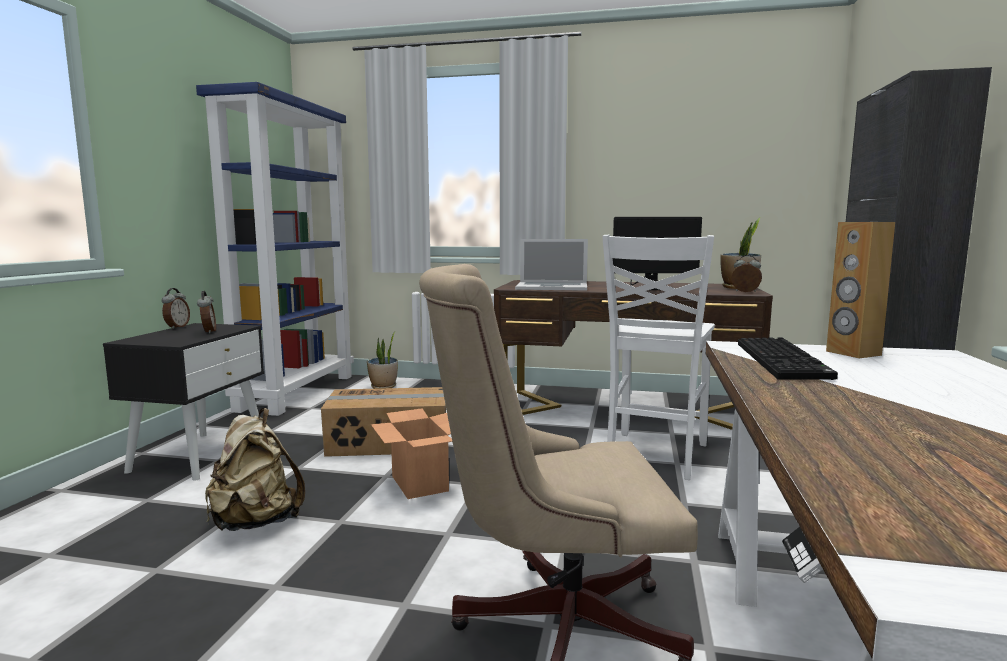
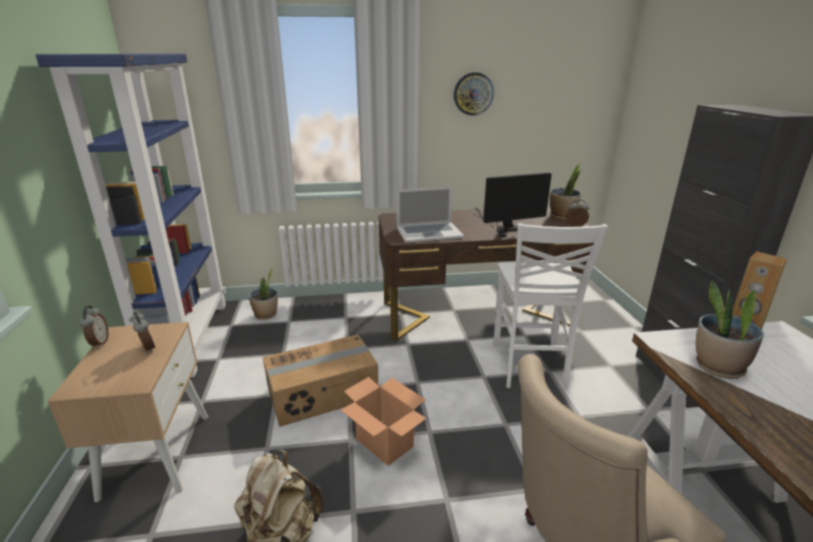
camera: 20 degrees left, 15 degrees up
(200, 455) = (156, 453): black nightstand -> beige nightstand
(634, 148) = (473, 94): none -> wall clock
(784, 361) = (717, 367): keyboard -> potted plant

